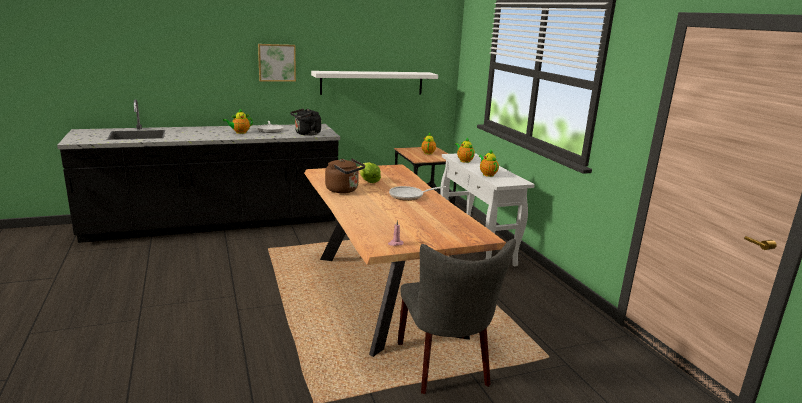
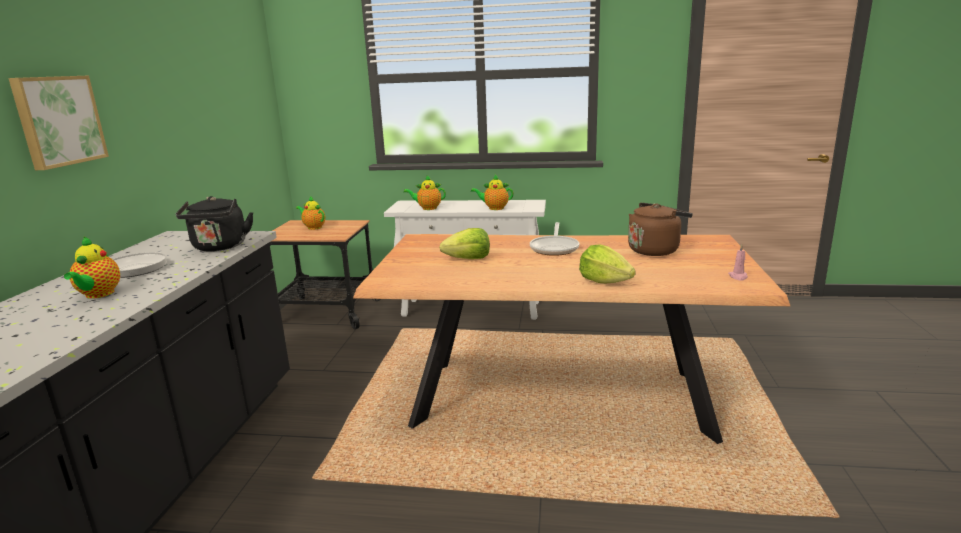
camera: 60 degrees left, 0 degrees up
(344, 190) = (501, 277): brown kettle -> brown kettle (655, 250)
(355, 211) = (604, 281): none -> lettuce
(372, 83) = (204, 138): white shelf -> none
(445, 367) = (748, 398): grey chair -> none

